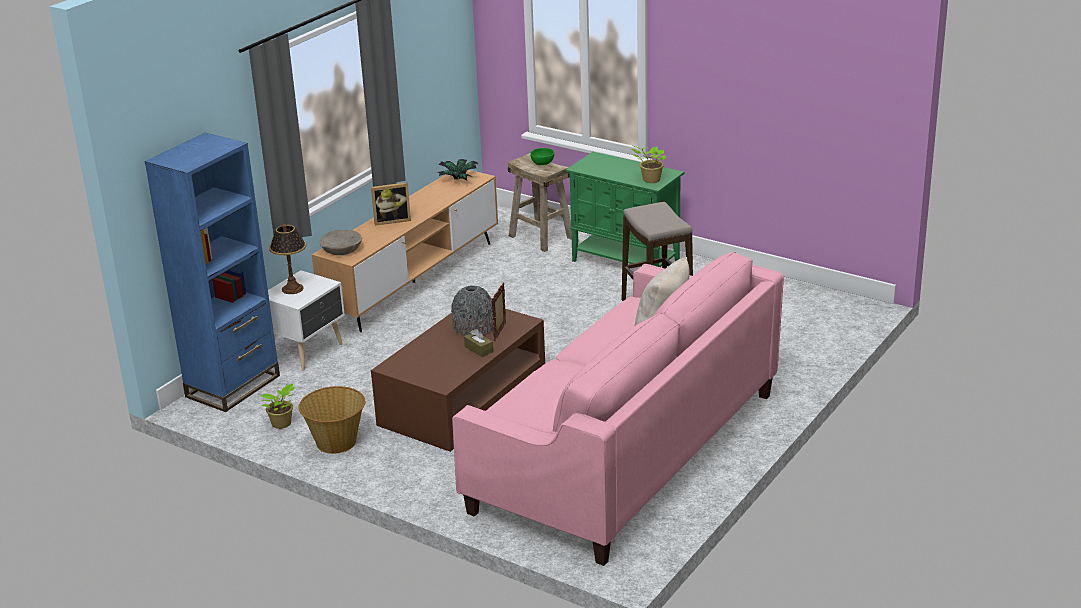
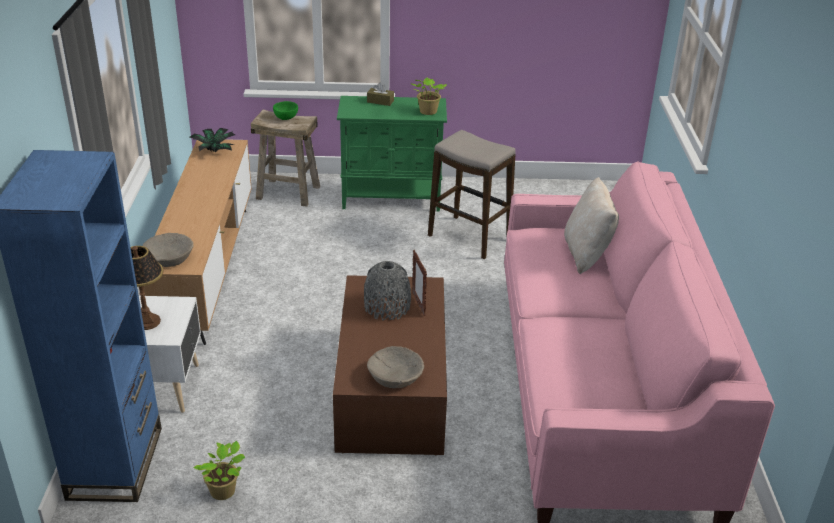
camera: 35 degrees left, 5 degrees up
(336, 443) = (311, 492): basket -> none
(392, 220) = (190, 211): picture frame -> none
(425, 372) = (395, 377): none -> beige bowl
(479, 349) = (419, 330): brown tissue box -> brown tissue box (380, 101)

